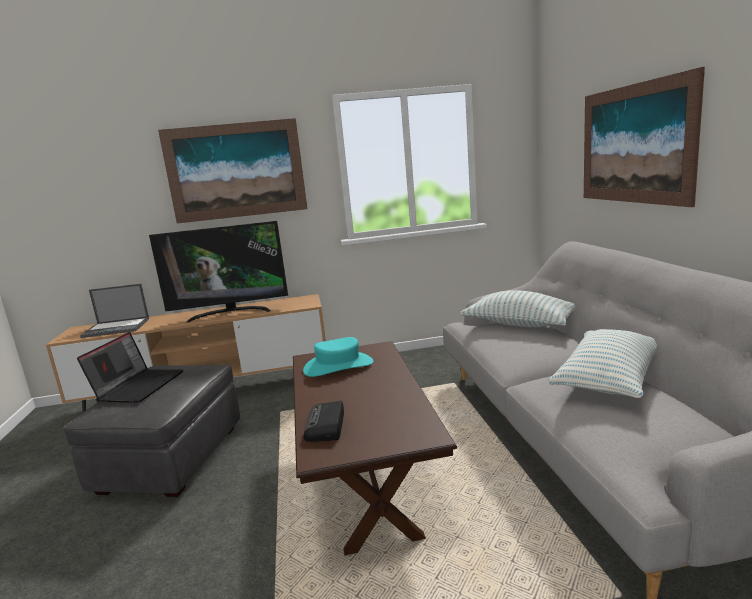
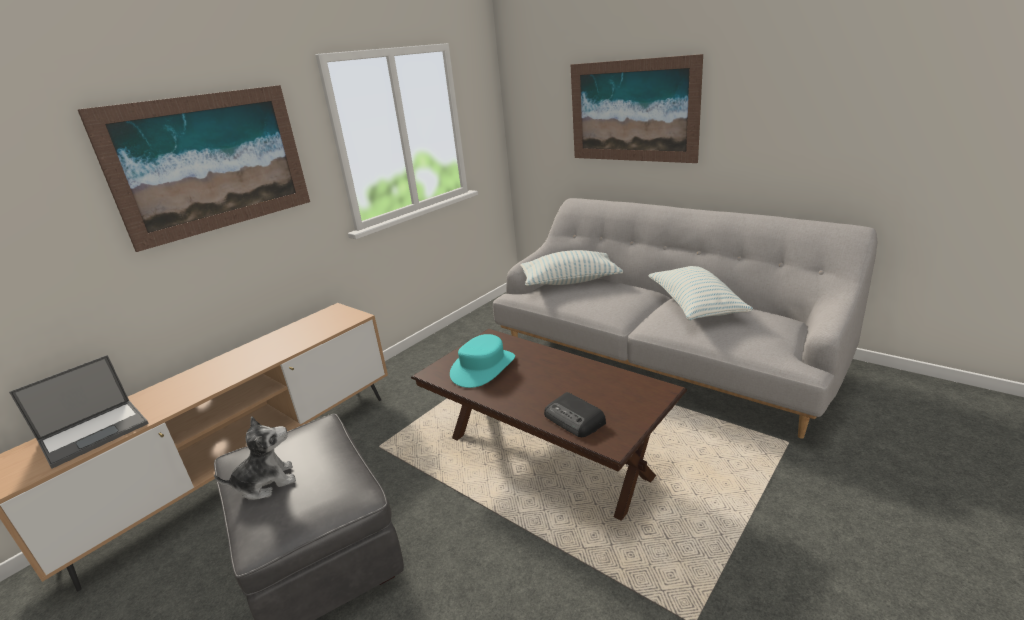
camera: 40 degrees left, 10 degrees up
(139, 386) = (266, 482): laptop -> plush toy
(230, 313) = (261, 355): television -> none

